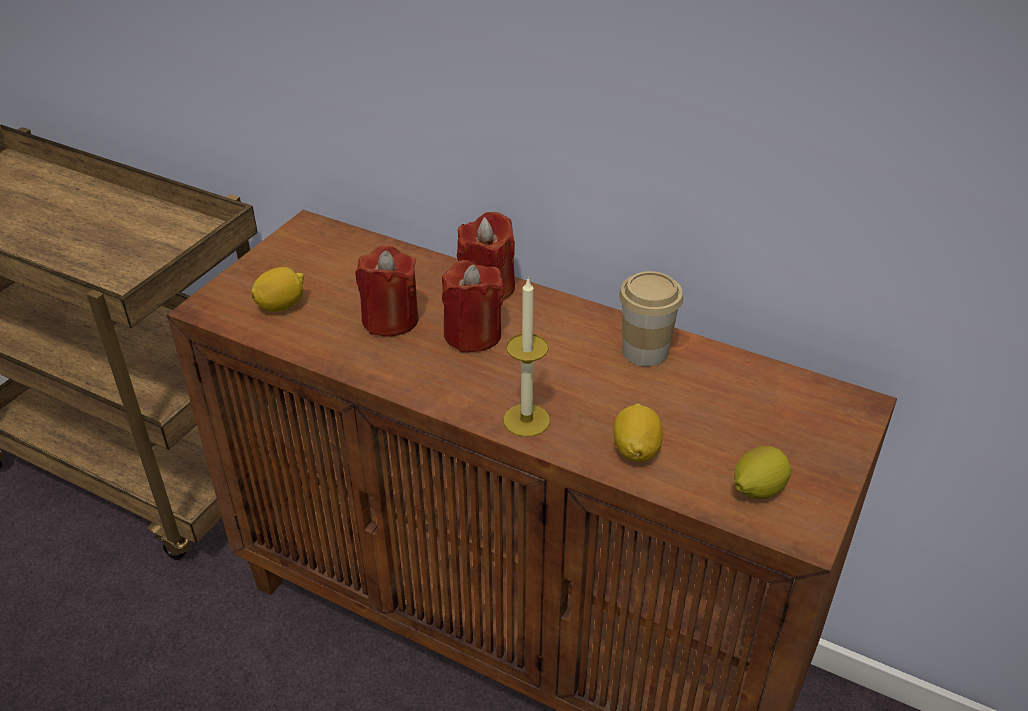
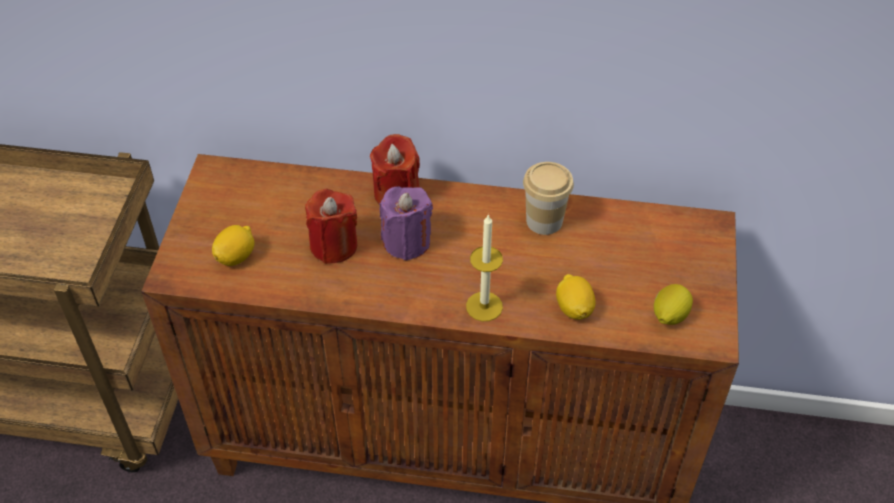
camera: 20 degrees left, 10 degrees up
(472, 334) = (406, 241): red candle -> purple candle

